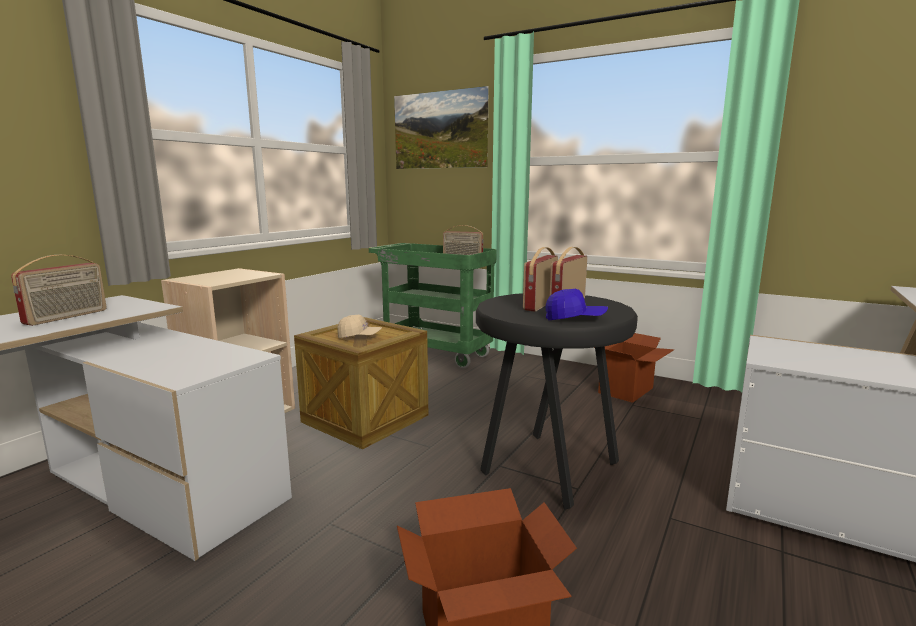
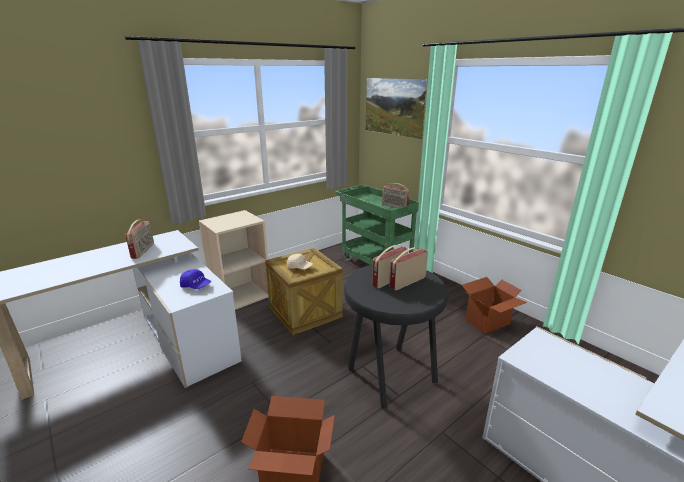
camera: 20 degrees right, 10 degrees up
(67, 317) = (143, 251): radio -> radio turned 45 degrees counterclockwise
(575, 318) = (395, 302): blue cap -> blue cap (196, 286)

